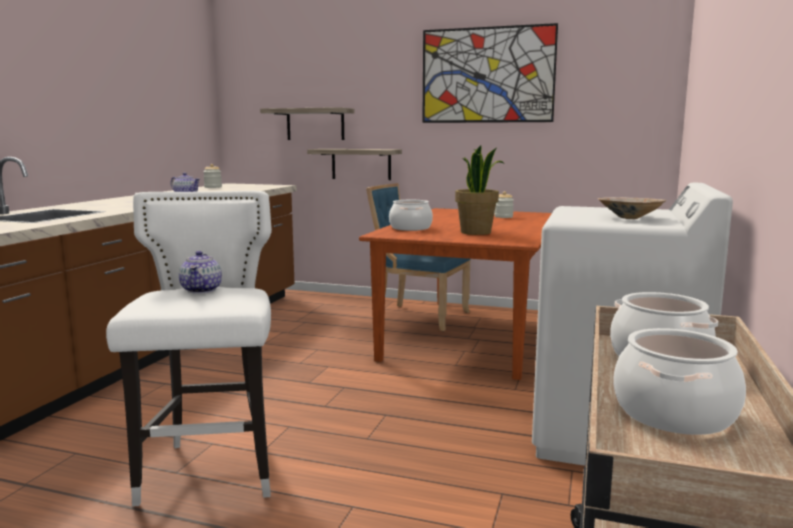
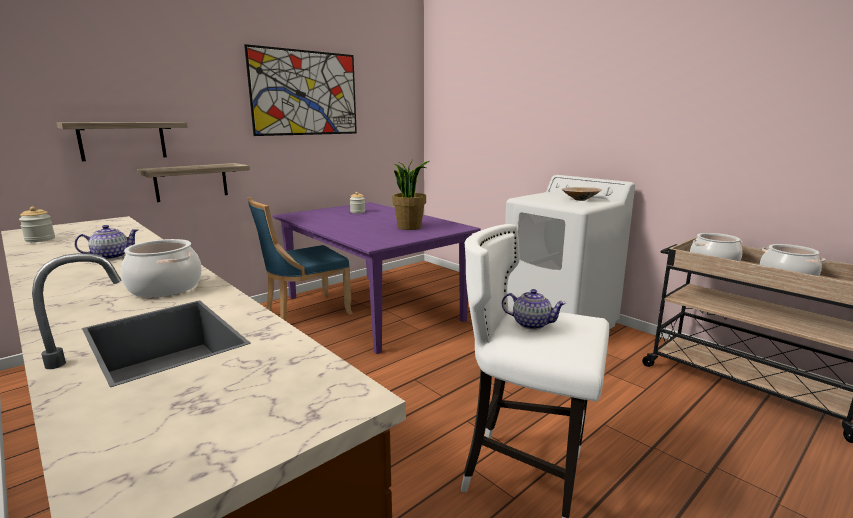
camera: 60 degrees left, 5 degrees up
(410, 228) = (360, 235): cooking pot -> cooking pot (166, 288)
(472, 335) = (374, 308): brown dining table -> purple dining table

